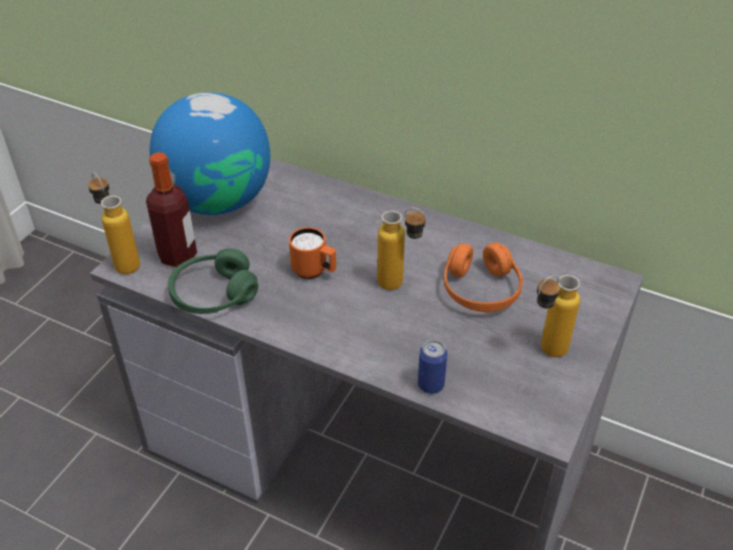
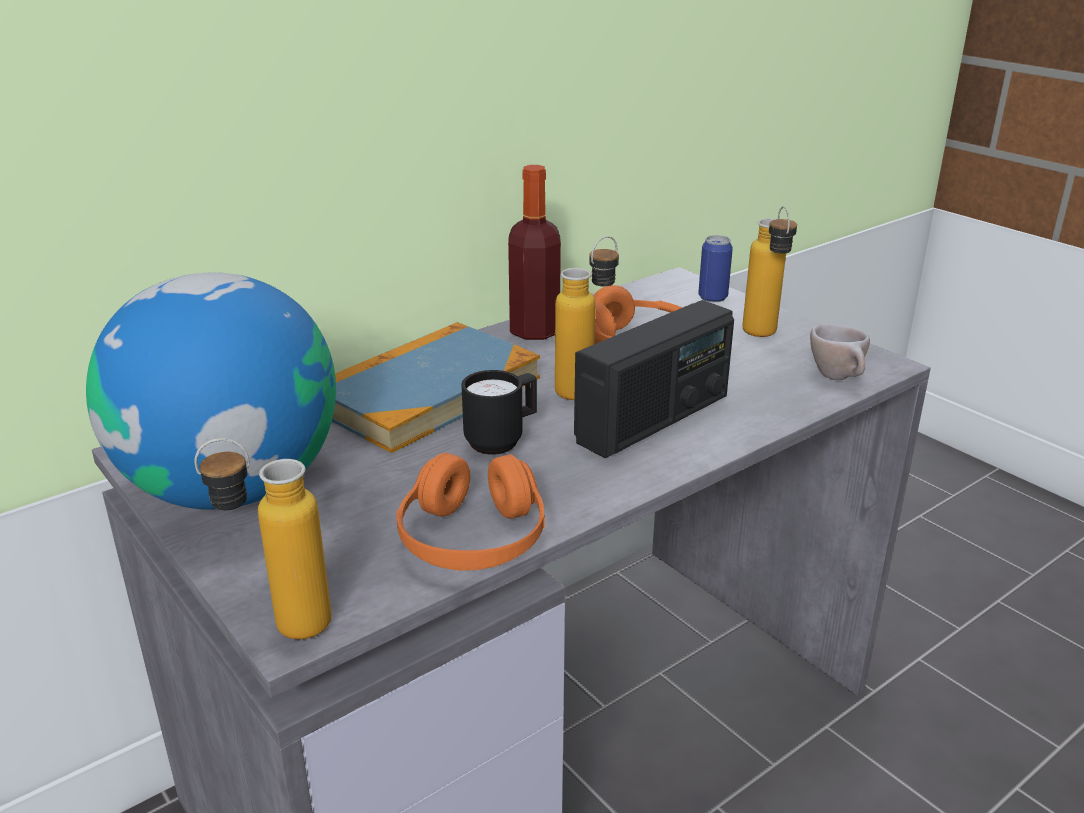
camera: 65 degrees left, 15 degrees down
(178, 255) = (335, 557): bottle -> bottle (534, 331)
(214, 294) = (472, 538): green headphones -> orange headphones
(314, 272) = (502, 440): orange mug -> black mug
(349, 224) = (426, 393): none -> book
(378, 327) = (654, 419): none -> radio
(430, 385) = (780, 410): can -> can (712, 297)
(504, 409) = (839, 379): none -> beige cup

